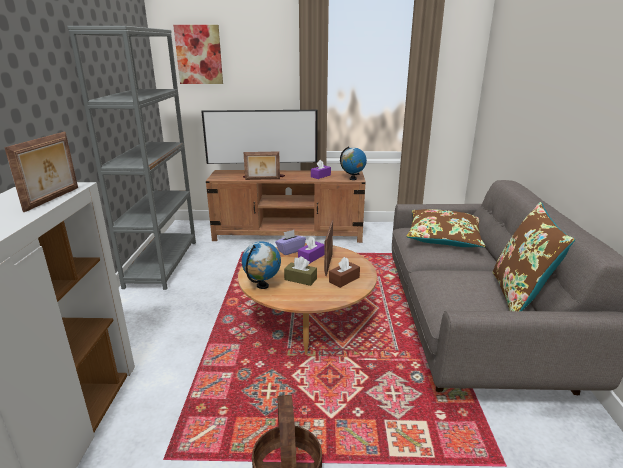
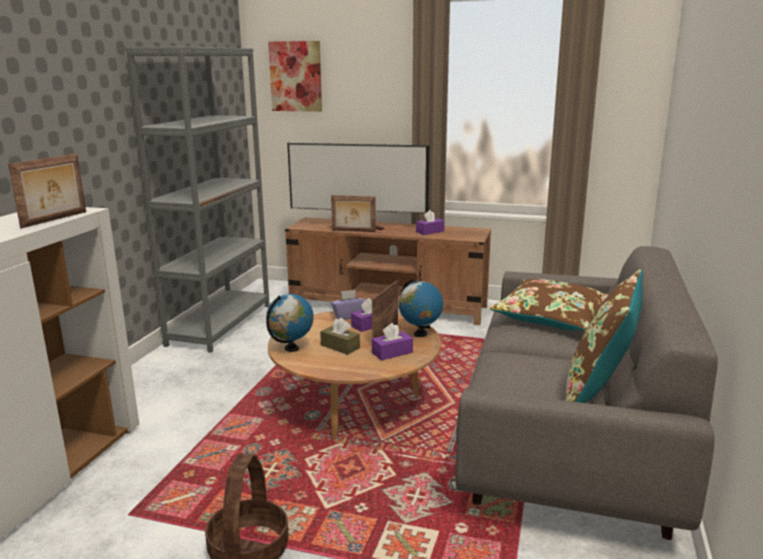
camera: 15 degrees right, 5 degrees down
(344, 279) = (392, 353): brown tissue box -> purple tissue box
(352, 179) = (469, 237): globe -> globe (420, 334)

